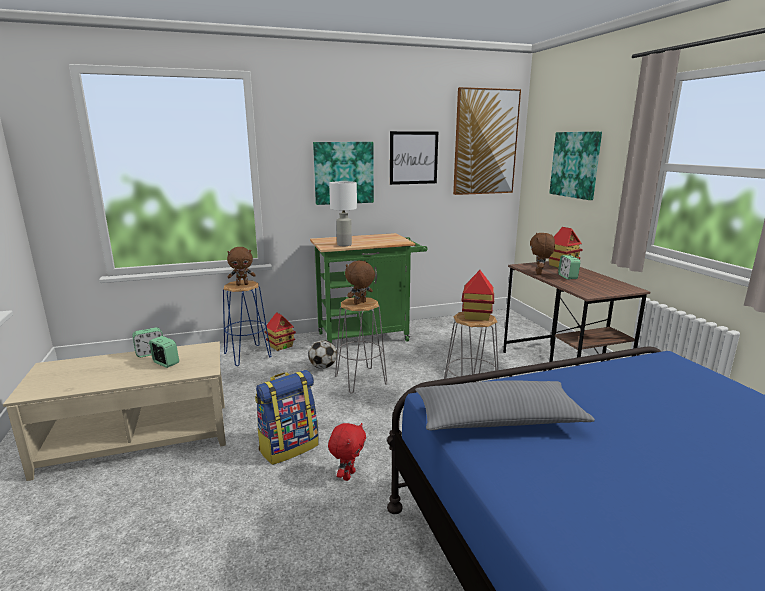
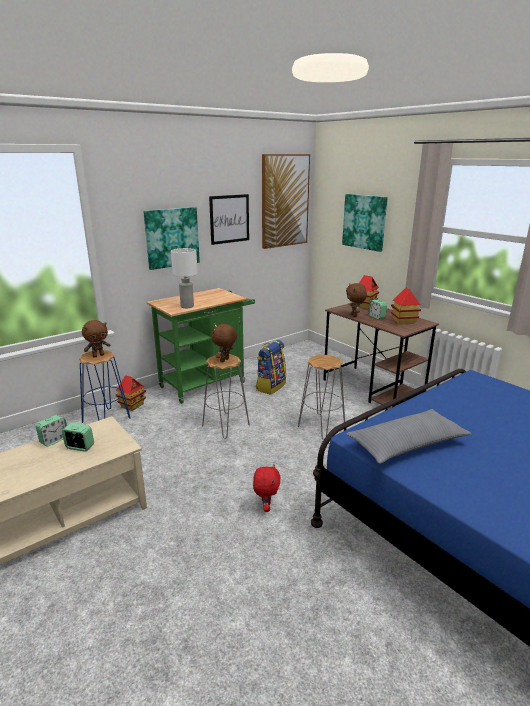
camera: 20 degrees left, 5 degrees up
(289, 447) = (203, 496): backpack -> backpack (270, 386)
(323, 367) = (185, 419): football -> none
(476, 316) = (326, 359): toy house -> toy house (403, 321)

